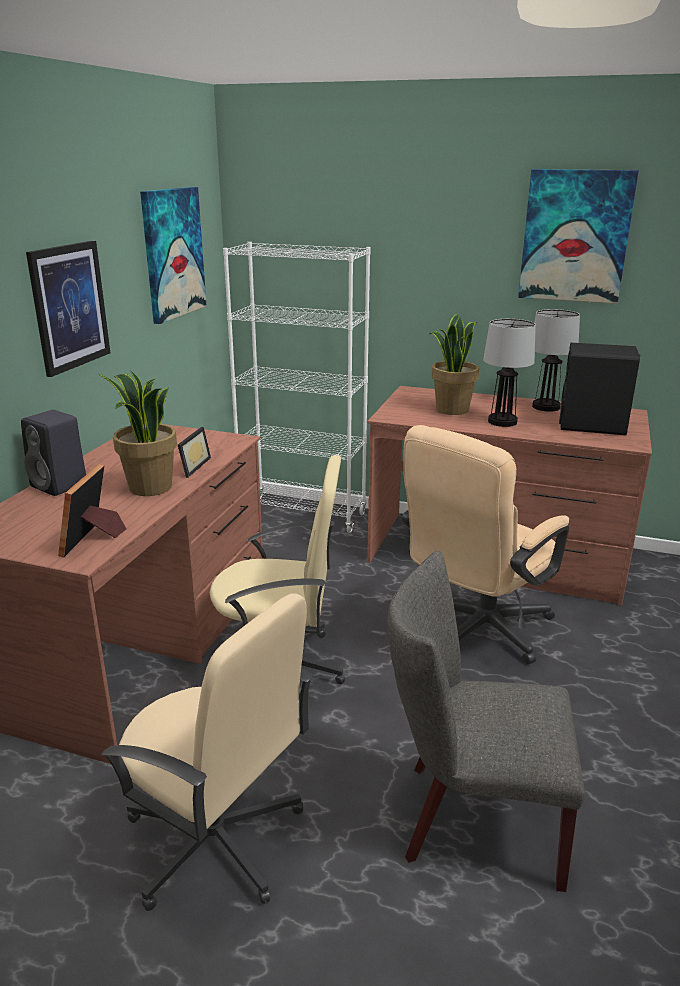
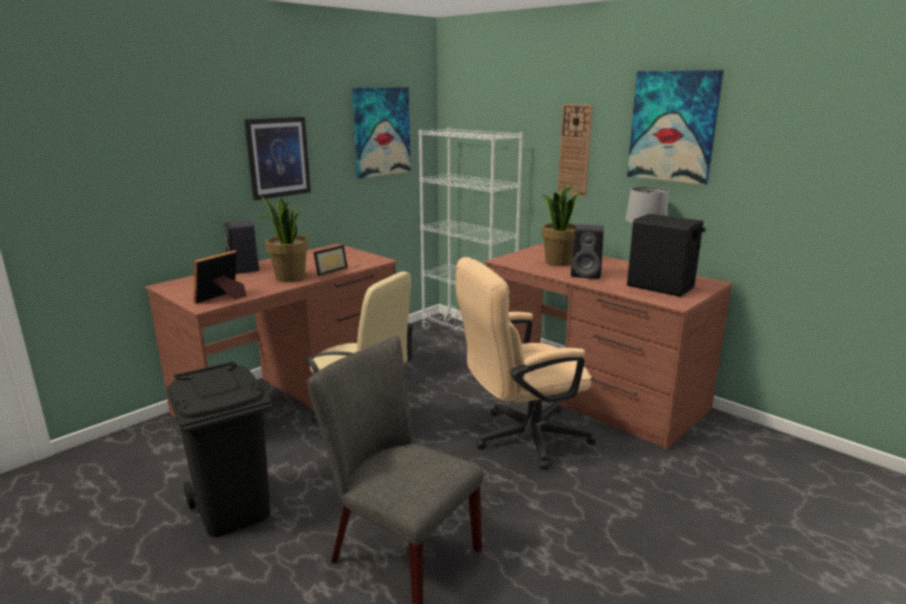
camera: 25 degrees right, 5 degrees down
(216, 841) = (232, 510): beige office chair -> black trash can
(443, 267) = (575, 150): none -> wall clock
(502, 421) = (587, 274): table lamp -> black speaker

